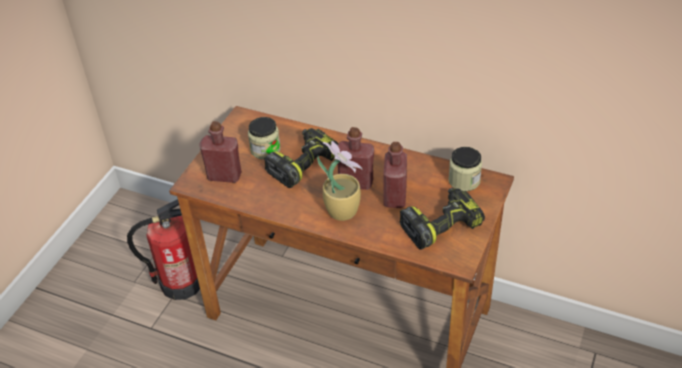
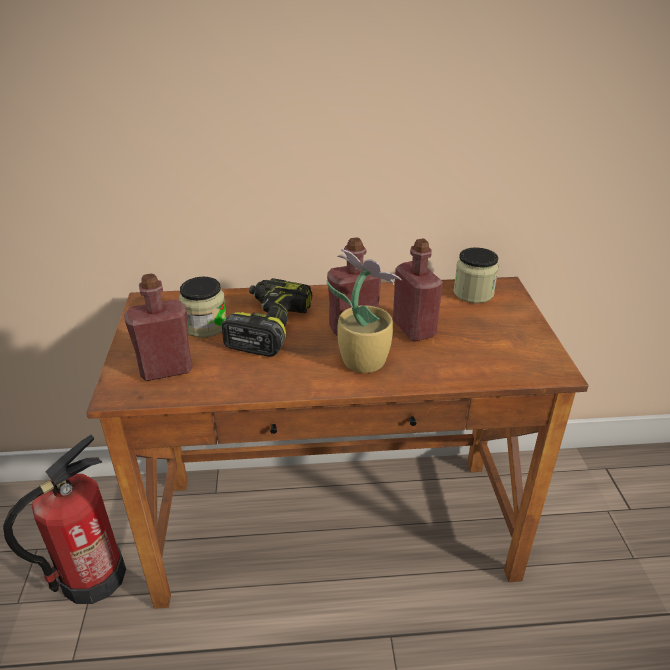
camera: 30 degrees left, 10 degrees down
(441, 224) = (493, 340): power drill -> none

